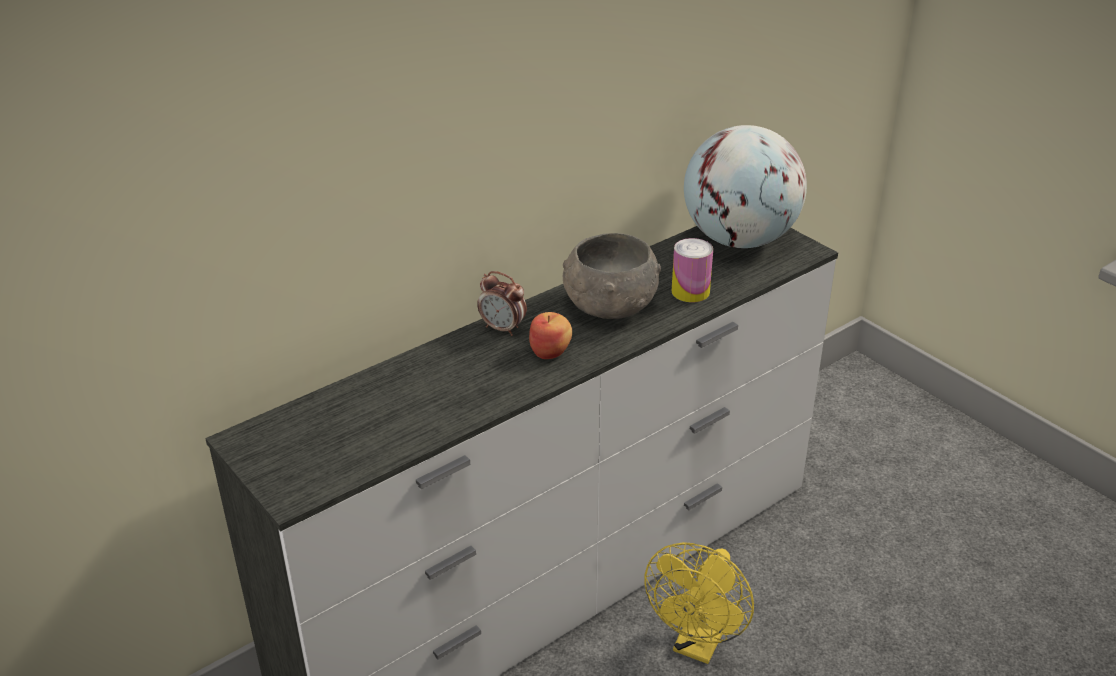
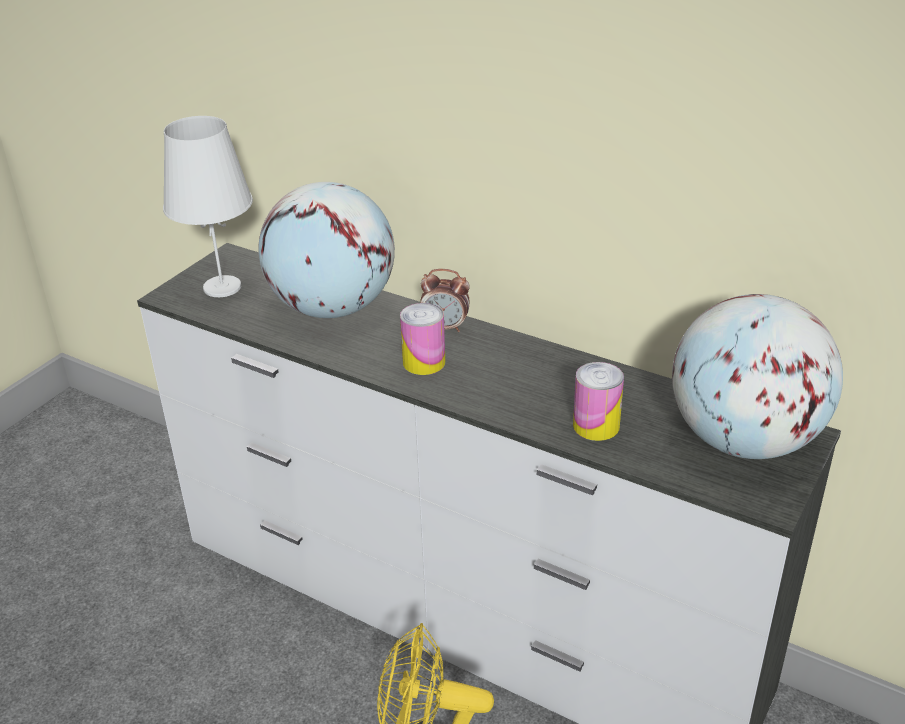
camera: 70 degrees right, 0 degrees up
(309, 454) = (221, 287): none -> white table lamp
(416, 385) = (333, 308): none -> globe
(503, 328) = (445, 327): alarm clock -> alarm clock turned 90 degrees counterclockwise
(550, 351) = (424, 362): apple -> can
(609, 306) = (526, 378): grey bowl -> none

